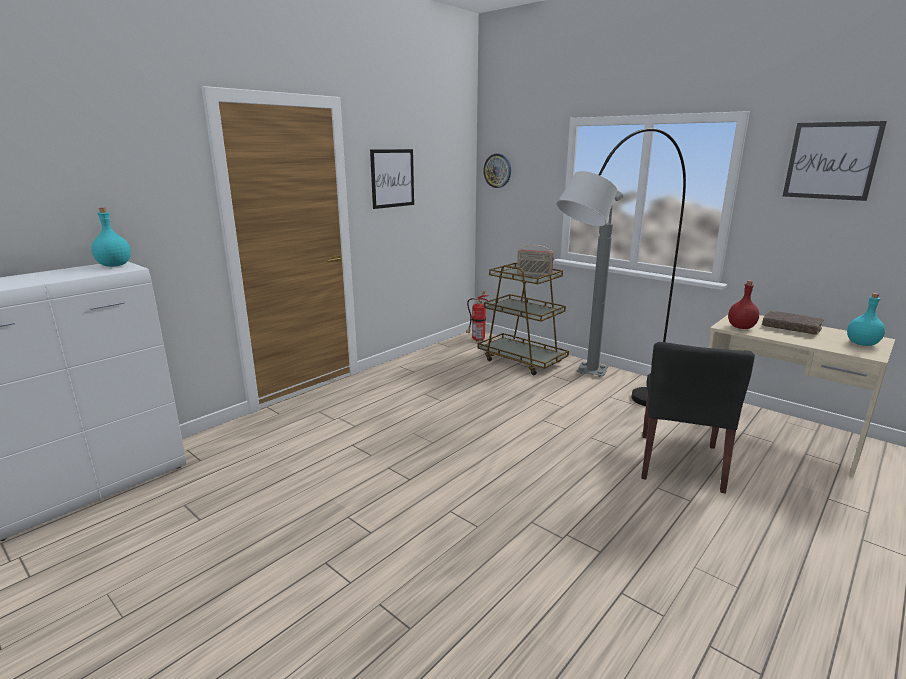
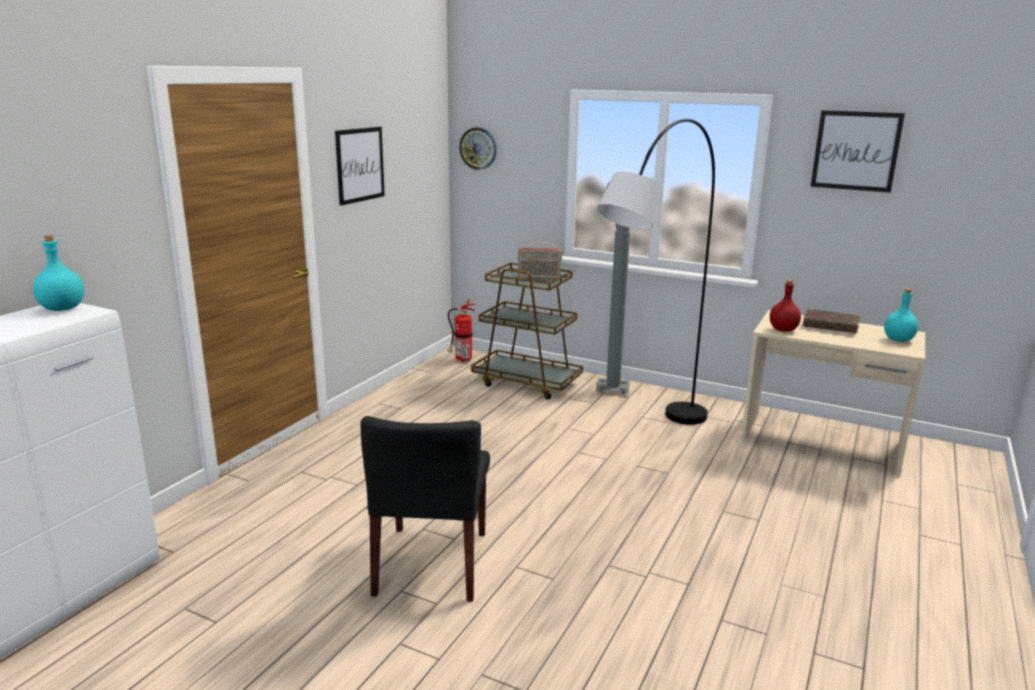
camera: 15 degrees left, 0 degrees up
(680, 462) = (737, 482): black chair -> black chair (432, 563)

